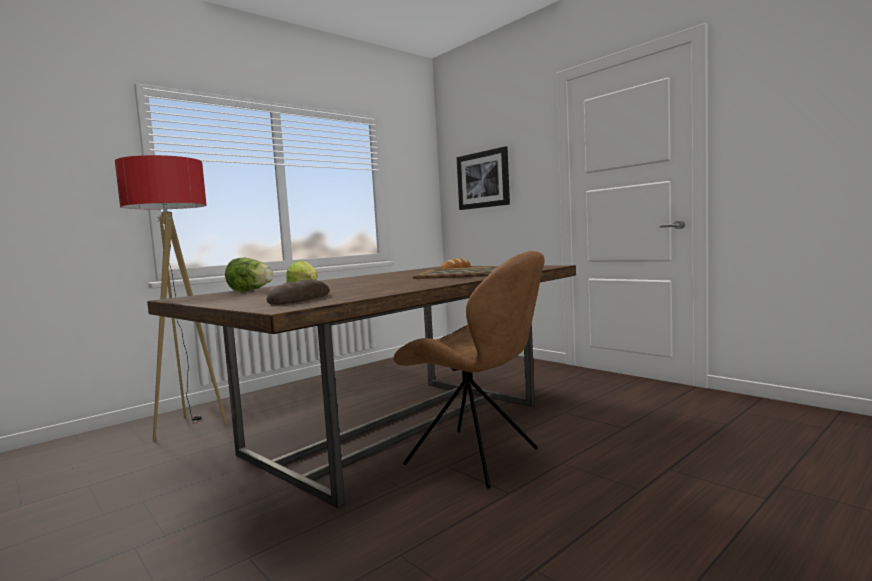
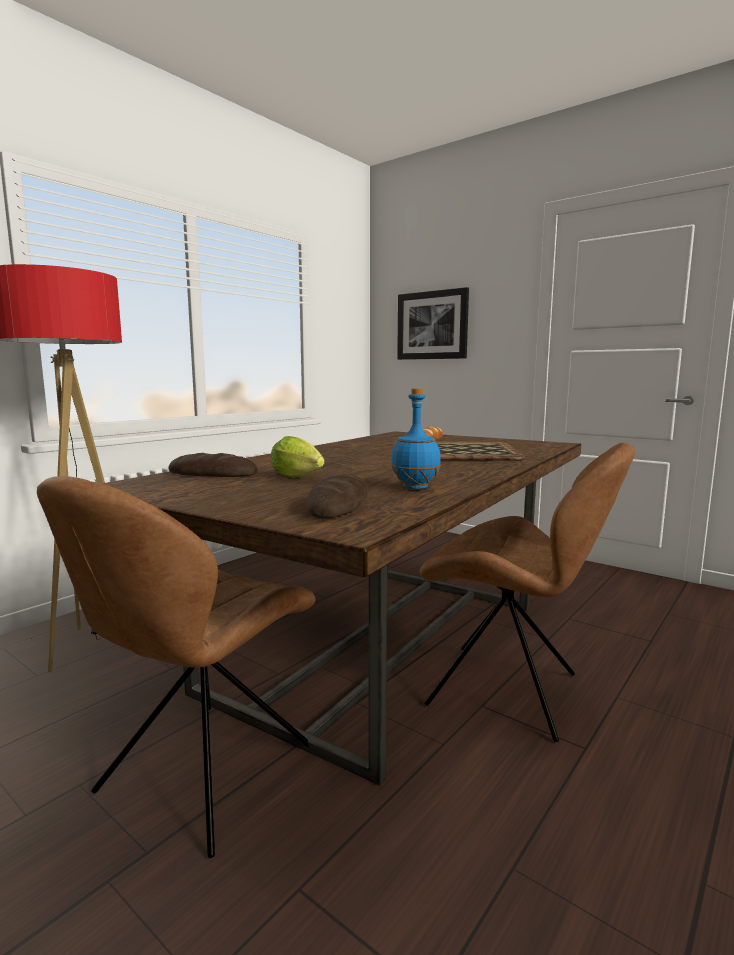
camera: 10 degrees left, 5 degrees up
(222, 498) = (203, 775): none -> brown chair
(251, 291) = (212, 474): lettuce -> bread
(373, 291) = (415, 487): none -> blue bottle

